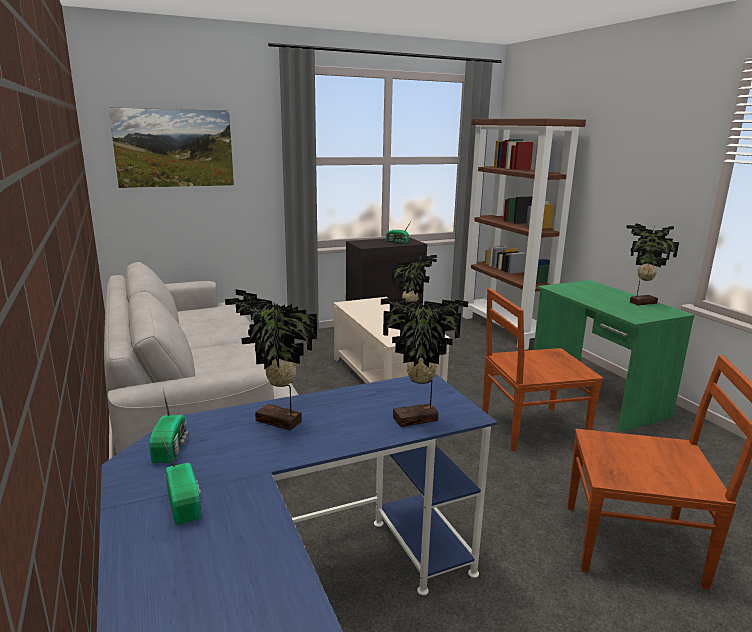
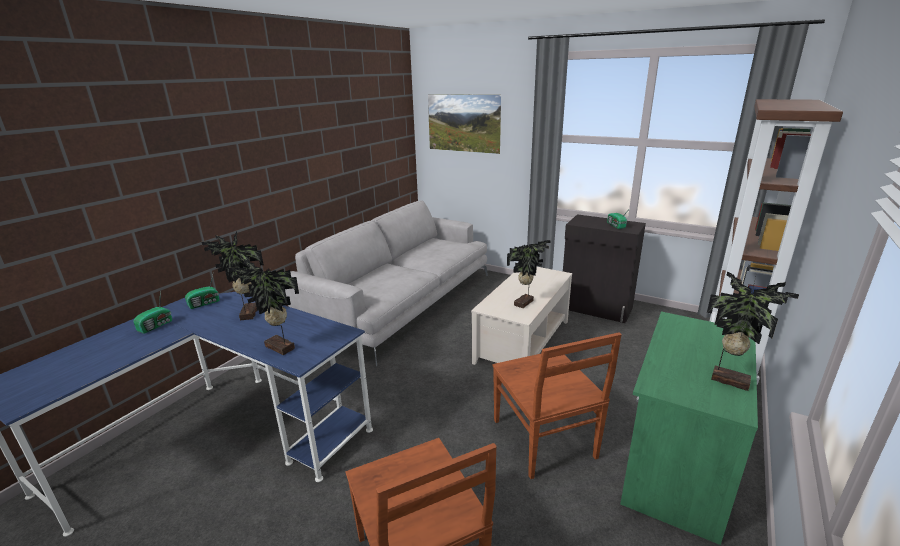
camera: 55 degrees right, 5 degrees up
(530, 428) = (544, 440): brown chair -> brown chair turned 150 degrees counterclockwise

